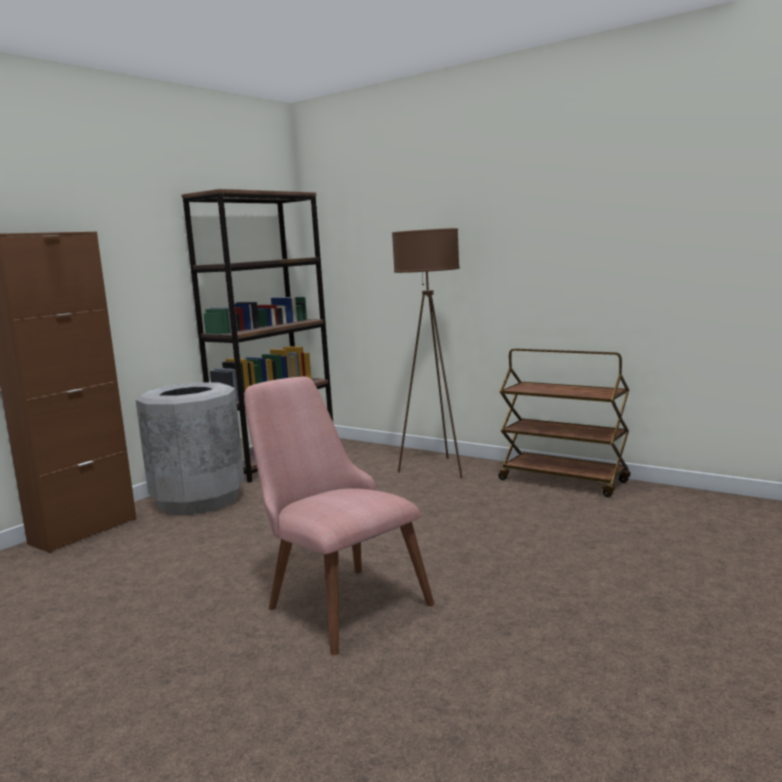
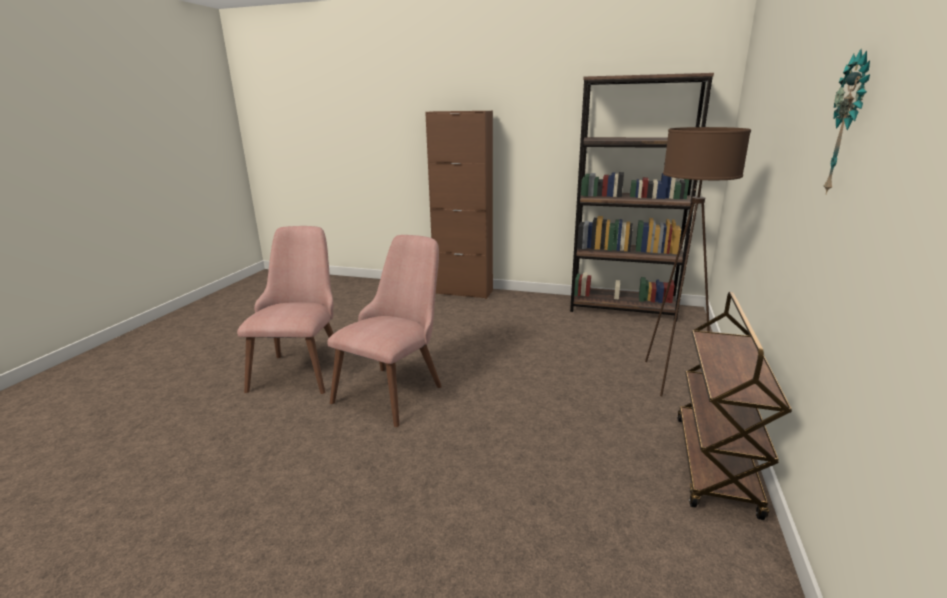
camera: 70 degrees right, 10 degrees up
(179, 685) = (302, 367): none -> pink chair
(199, 500) = (526, 306): grey trash can -> none
(582, 210) = (849, 125): none -> wall clock

